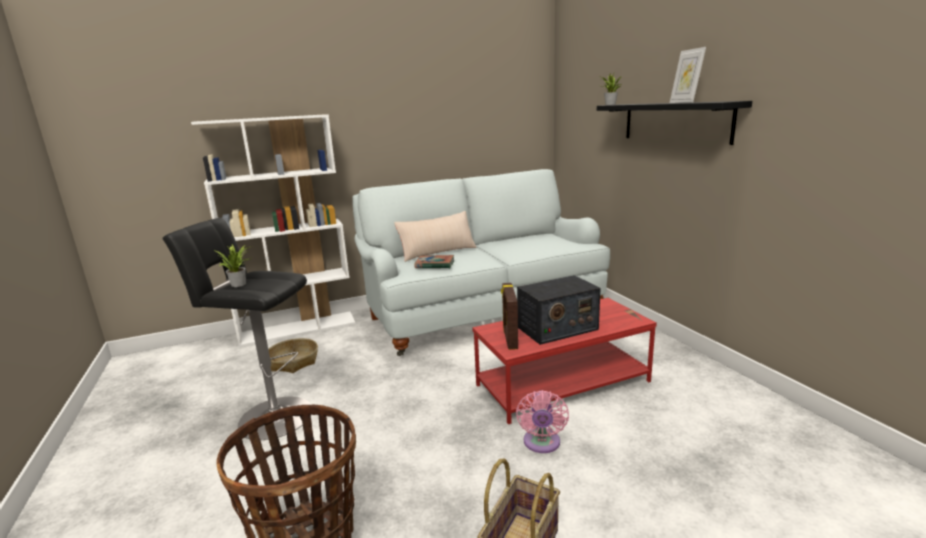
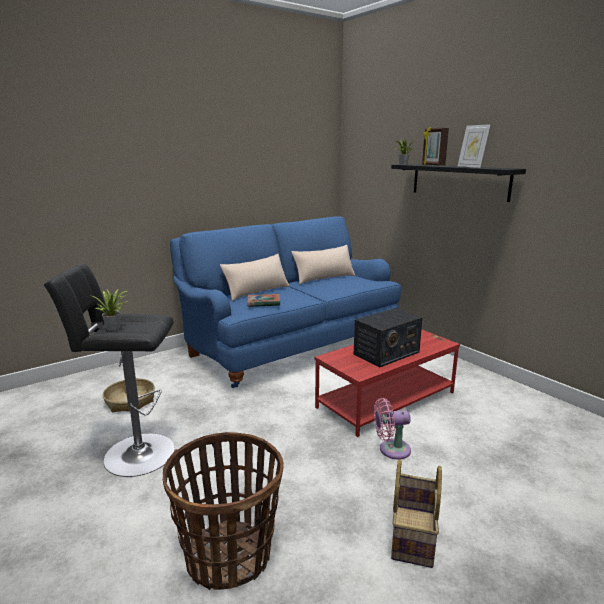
camera: 15 degrees left, 0 degrees up
(298, 328) = (118, 370): white bookcase -> none
(481, 312) = (290, 345): white sofa -> blue sofa
(509, 338) = (352, 364): picture frame -> picture frame (432, 165)
(521, 239) = (324, 278): none -> beige pillow
(541, 444) = (391, 450): pink fan -> pink fan turned 90 degrees clockwise

